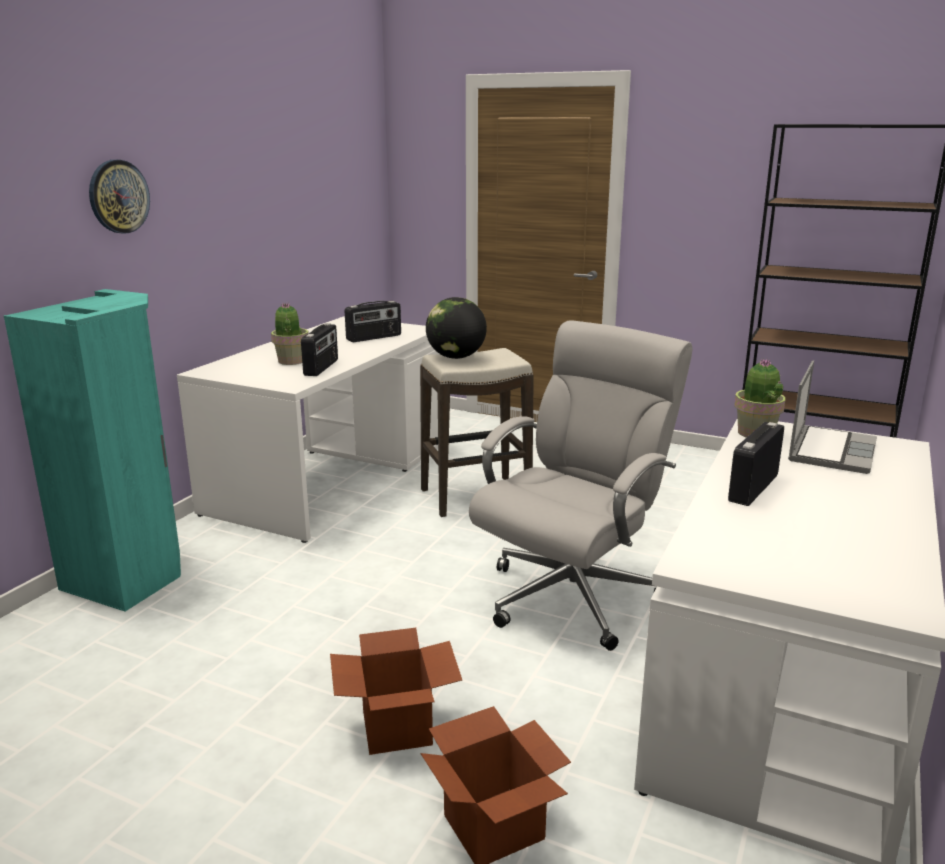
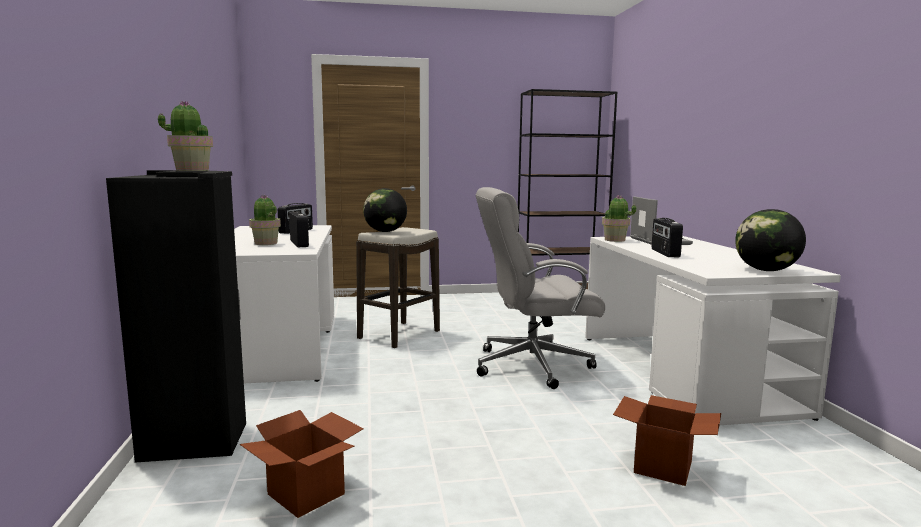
camera: 35 degrees left, 10 degrees down
(115, 299) = (192, 170): none -> potted plant
(118, 196) = (151, 92): wall clock -> none
(132, 574) = (196, 433): turquoise cabinet -> black cabinet
(396, 727) = (541, 447): cardboard box -> cardboard box (305, 494)
(571, 598) = (532, 365): grey office chair -> grey office chair turned 105 degrees counterclockwise
(815, 583) = (766, 270): none -> globe

